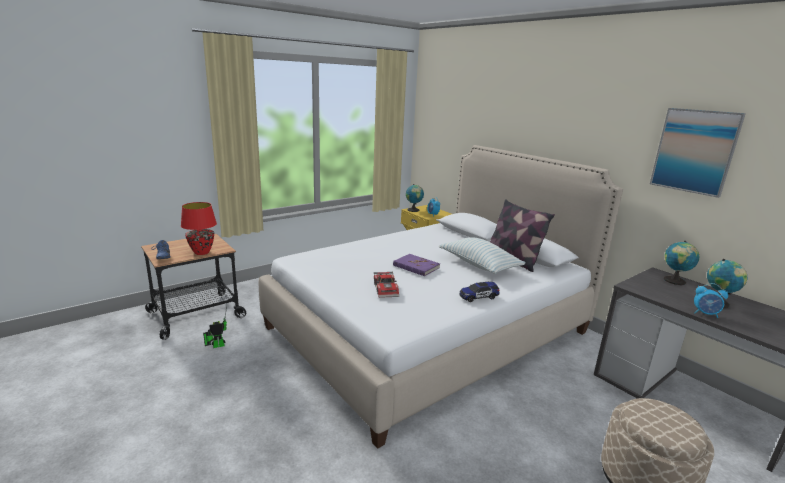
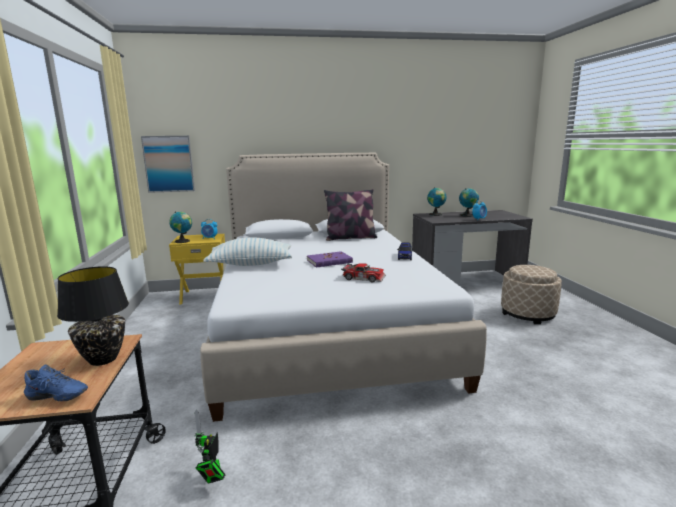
camera: 60 degrees left, 5 degrees down
(201, 252) = (104, 359): red table lamp -> black table lamp
(479, 265) = (348, 246): pillow -> pillow (251, 264)
(694, 151) = (421, 131): picture -> picture (169, 164)

